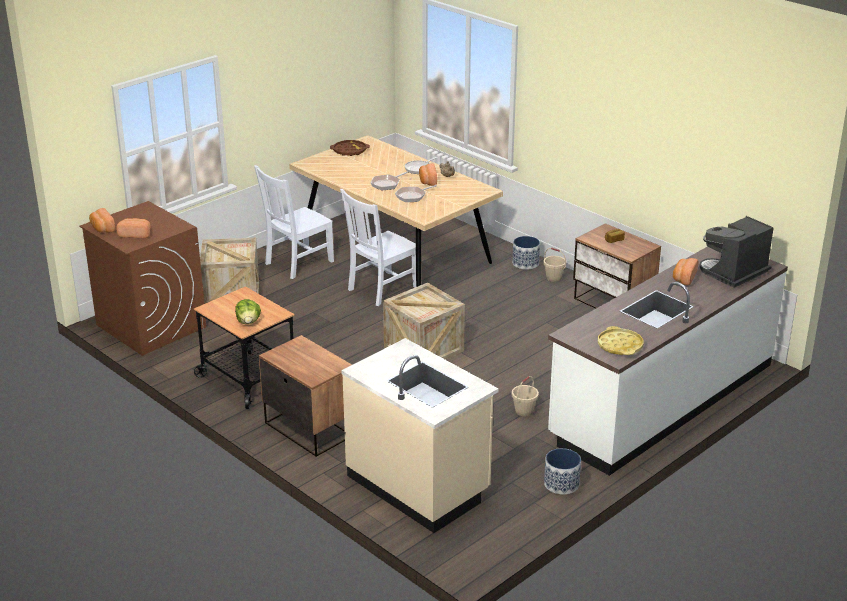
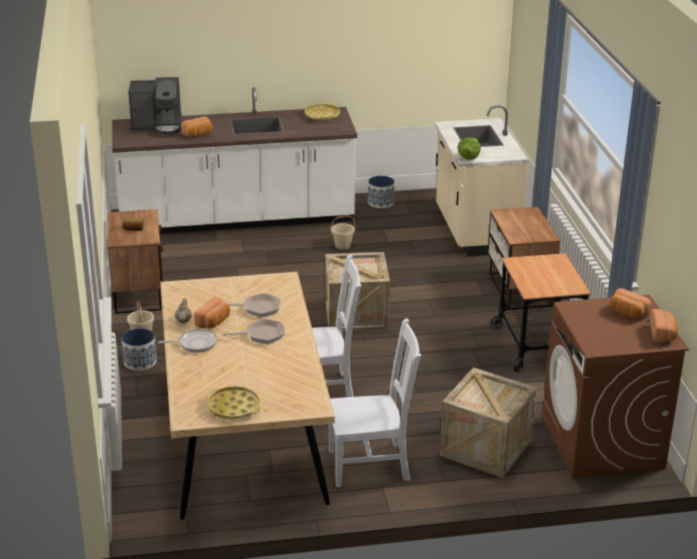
camera: 145 degrees left, 0 degrees up
(248, 322) = (548, 263): lettuce -> lettuce (468, 157)
(349, 151) = (233, 407): brown tray -> yellow tray

